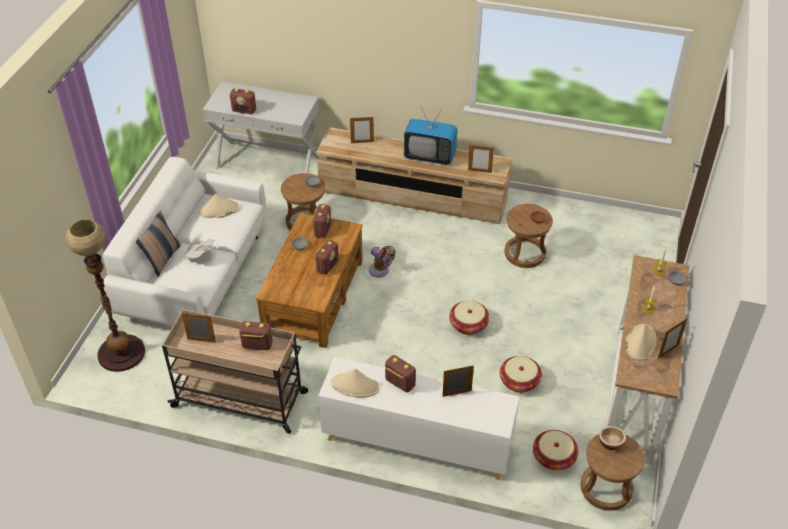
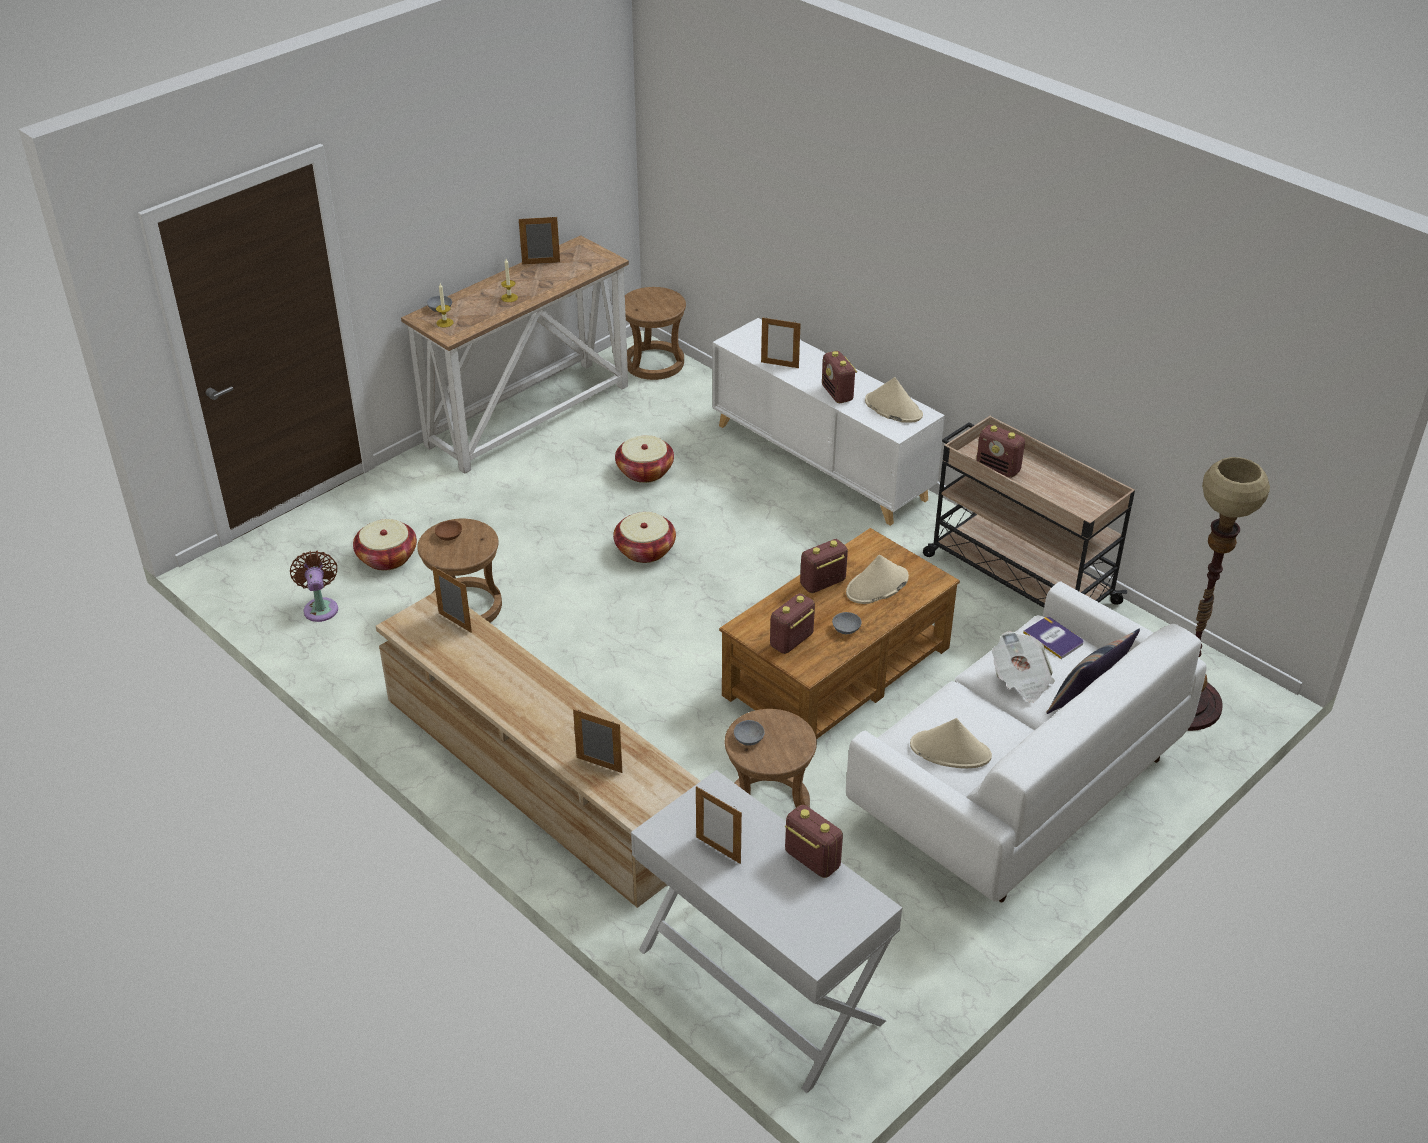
camera: 150 degrees left, 5 degrees down
(190, 284) = (1054, 638): none -> book
(201, 340) = (1073, 498): picture frame -> picture frame (718, 850)
(380, 271) = (706, 668): brown fan -> brown fan (320, 607)
(430, 157) = (507, 683): television -> none
(554, 457) = (680, 400): basket -> basket (387, 557)
(610, 442) = (646, 311): bowl -> none
(640, 342) = (559, 277): beige hat -> beige hat (877, 585)

